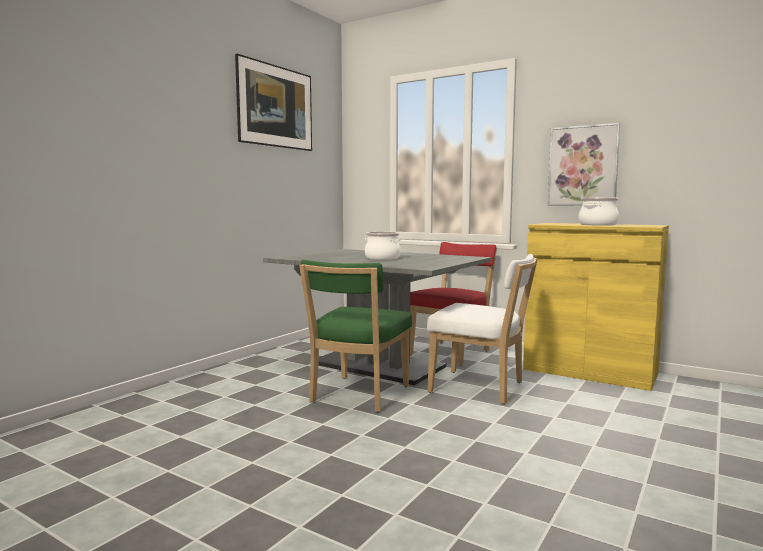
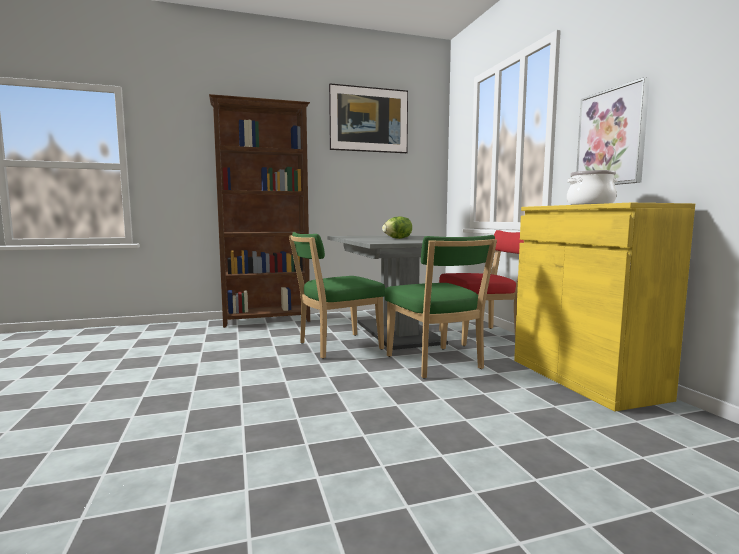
camera: 40 degrees right, 0 degrees up
(192, 385) = (267, 320): none -> brown bookcase
(382, 258) = (397, 238): cooking pot -> lettuce
(481, 388) = (436, 364): white chair -> green chair

